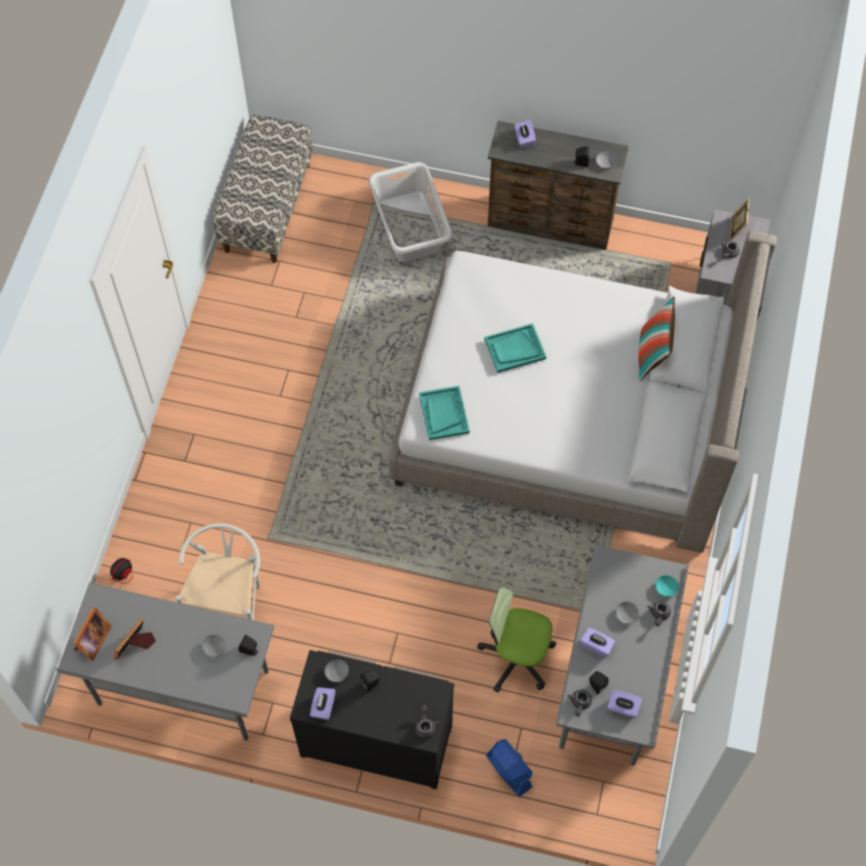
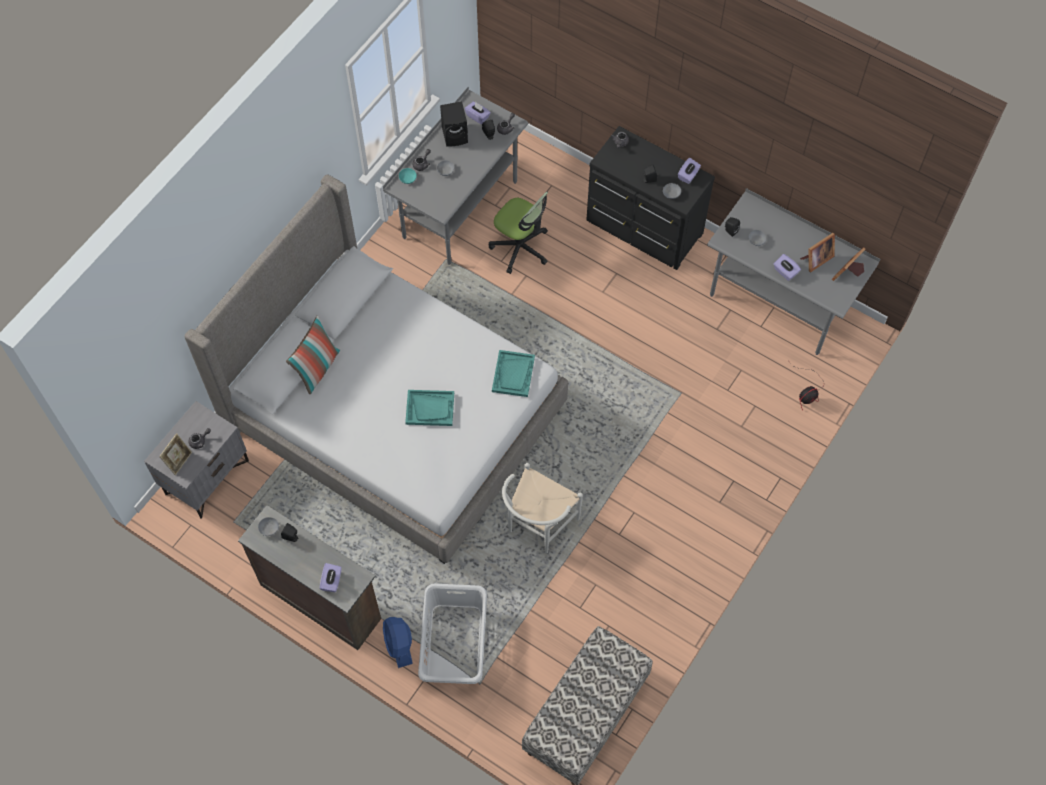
camera: 160 degrees left, 0 degrees up
(230, 601) = (725, 354): white chair -> white chair (537, 527)
(509, 771) = (558, 180): blue fan -> blue fan (399, 645)
(596, 645) = (477, 158): purple tissue box -> purple tissue box (785, 272)
(637, 670) = (456, 135): none -> black speaker

